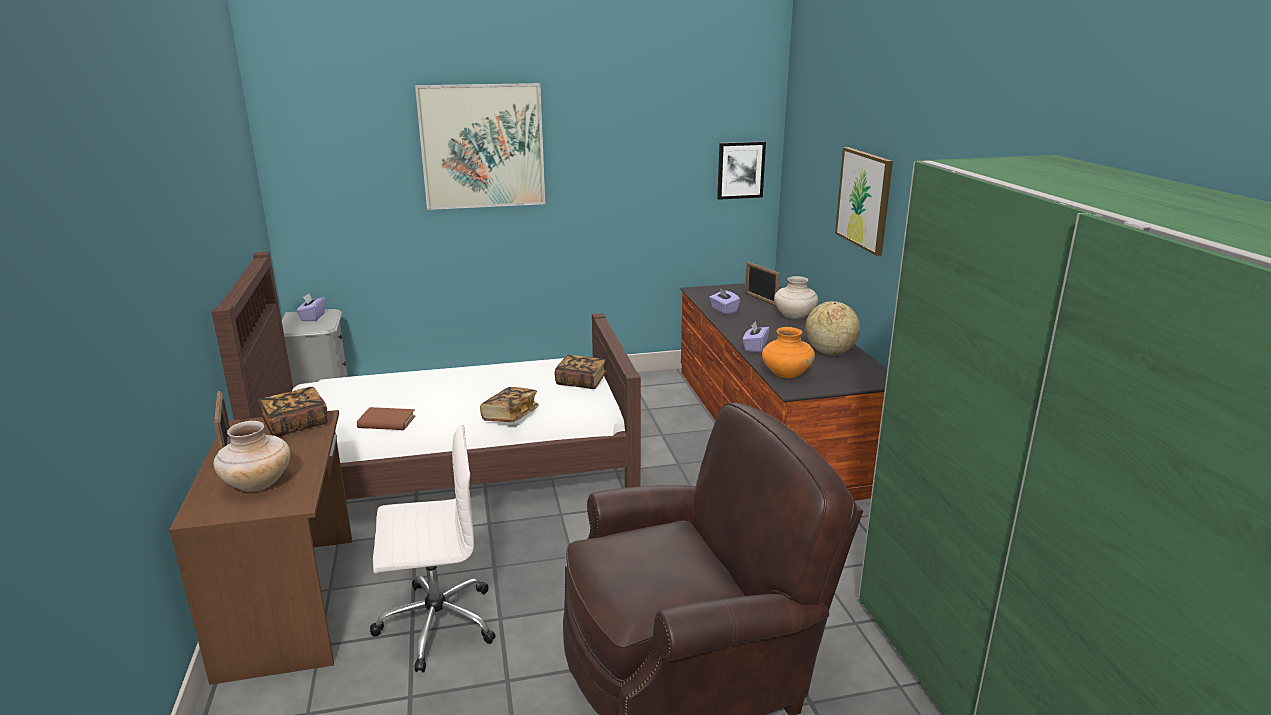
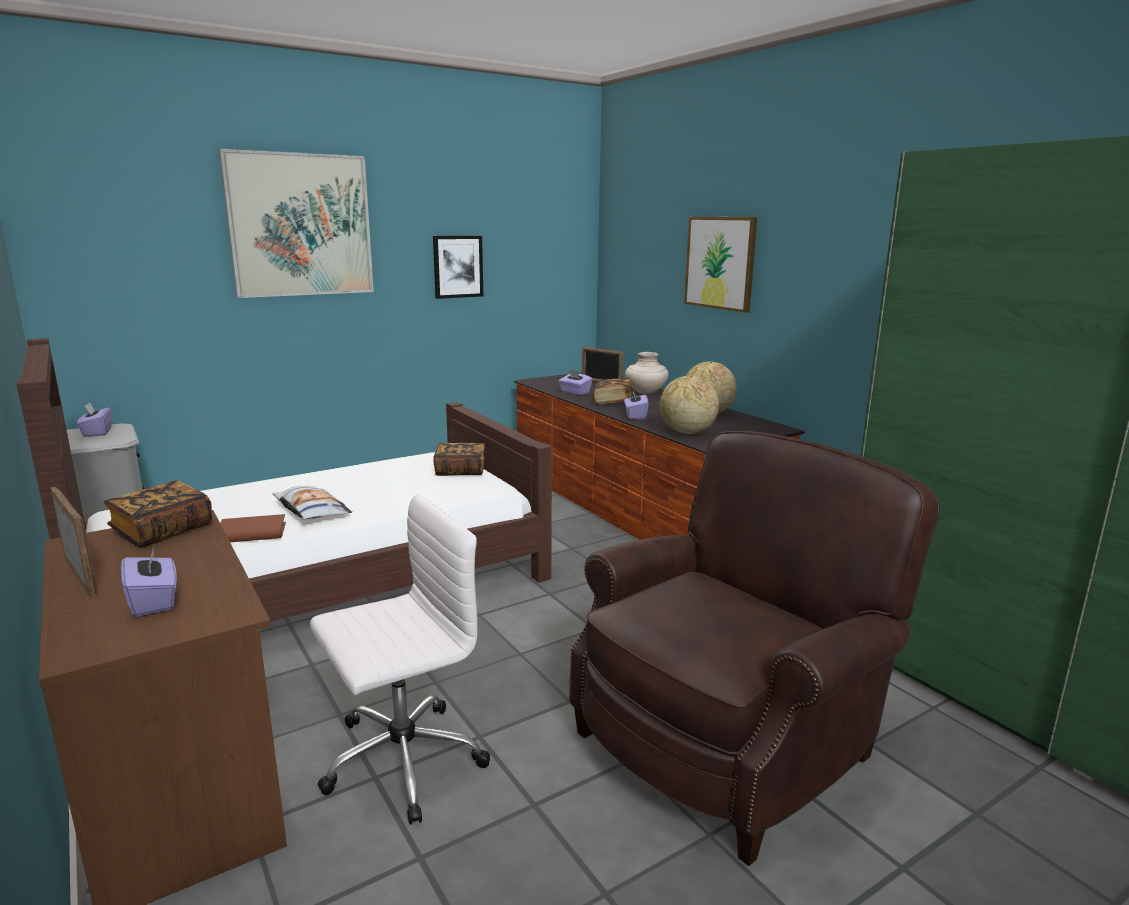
camera: 20 degrees left, 5 degrees down
(257, 484) = (154, 601): beige vase -> purple tissue box
(440, 407) = (311, 511): none -> pillow
(510, 416) = (404, 509): book -> book (612, 402)
(740, 170) = (562, 258): picture -> picture (457, 266)
(786, 374) = (687, 432): orange vase -> globe

